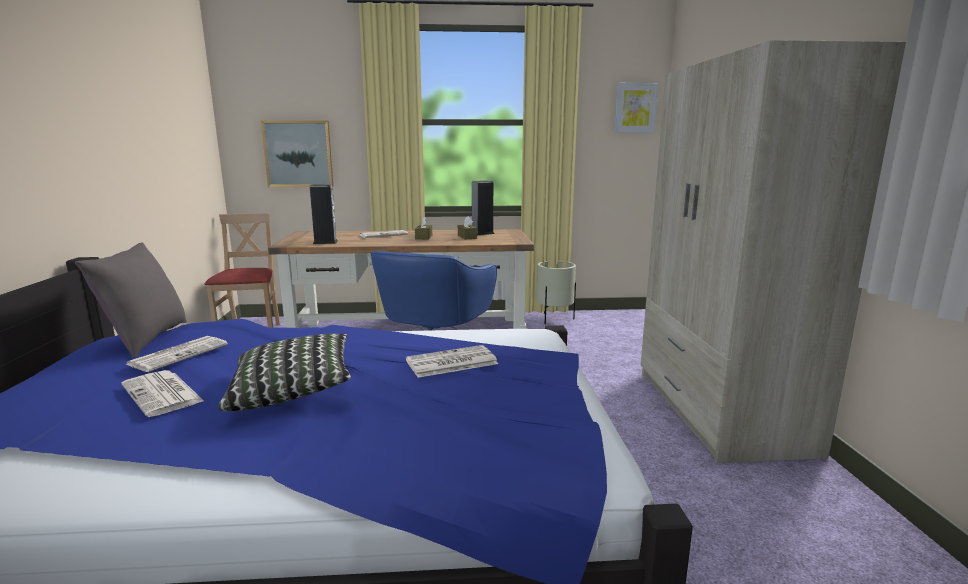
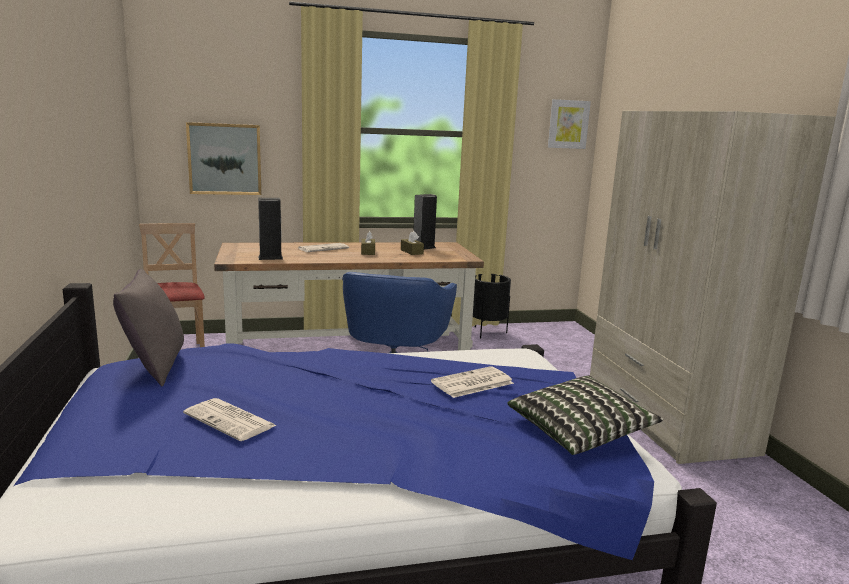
camera: 10 degrees left, 0 degrees up
(179, 354) = (209, 382): newspaper -> none
(292, 391) = (350, 413): pillow -> pillow (579, 432)
(554, 318) = (487, 332): beige planter -> black planter

